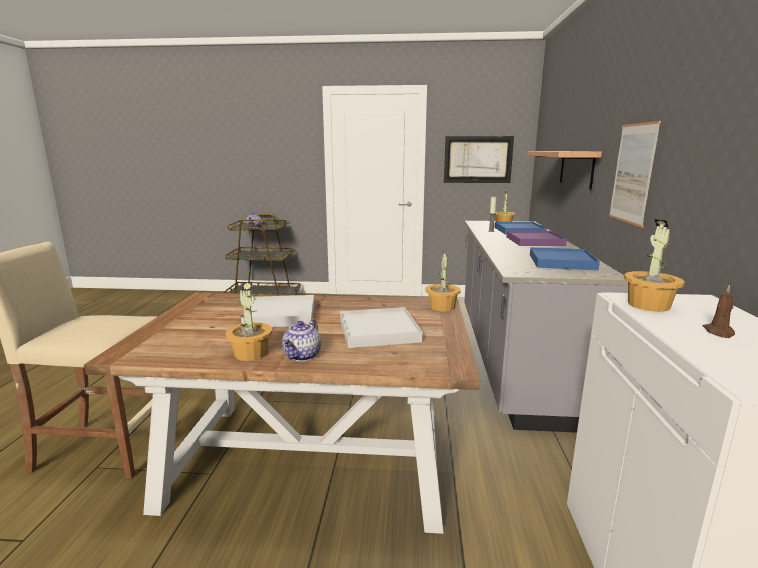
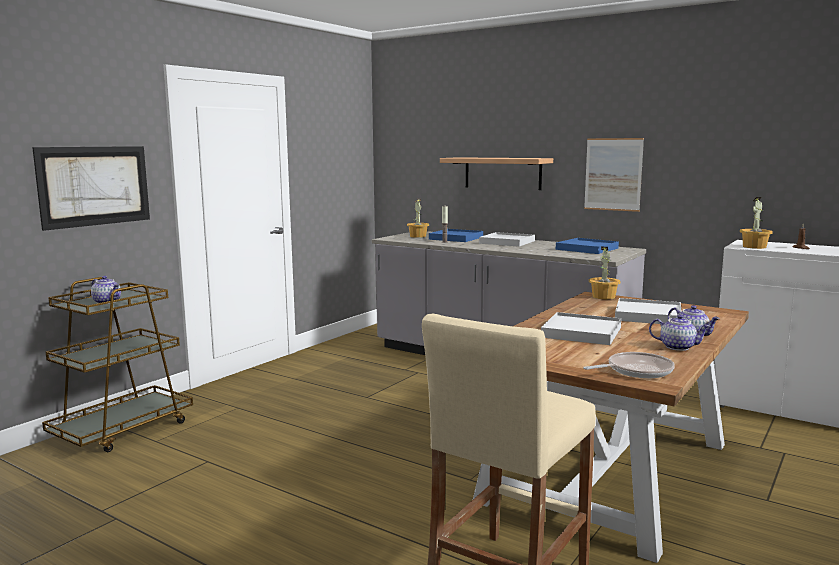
camera: 60 degrees left, 5 degrees down
(157, 344) = (636, 371): none -> frying pan
(251, 353) = (678, 347): potted plant -> teapot
(478, 159) = (333, 168): picture -> picture (95, 186)
(534, 241) = (507, 242): purple tray -> white tray

